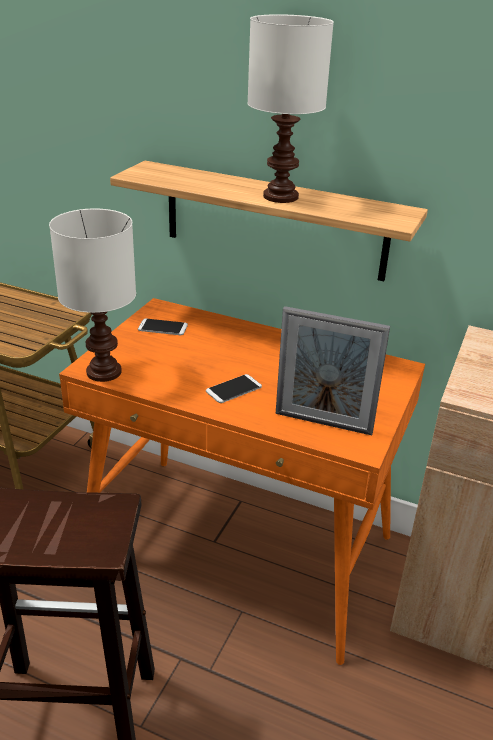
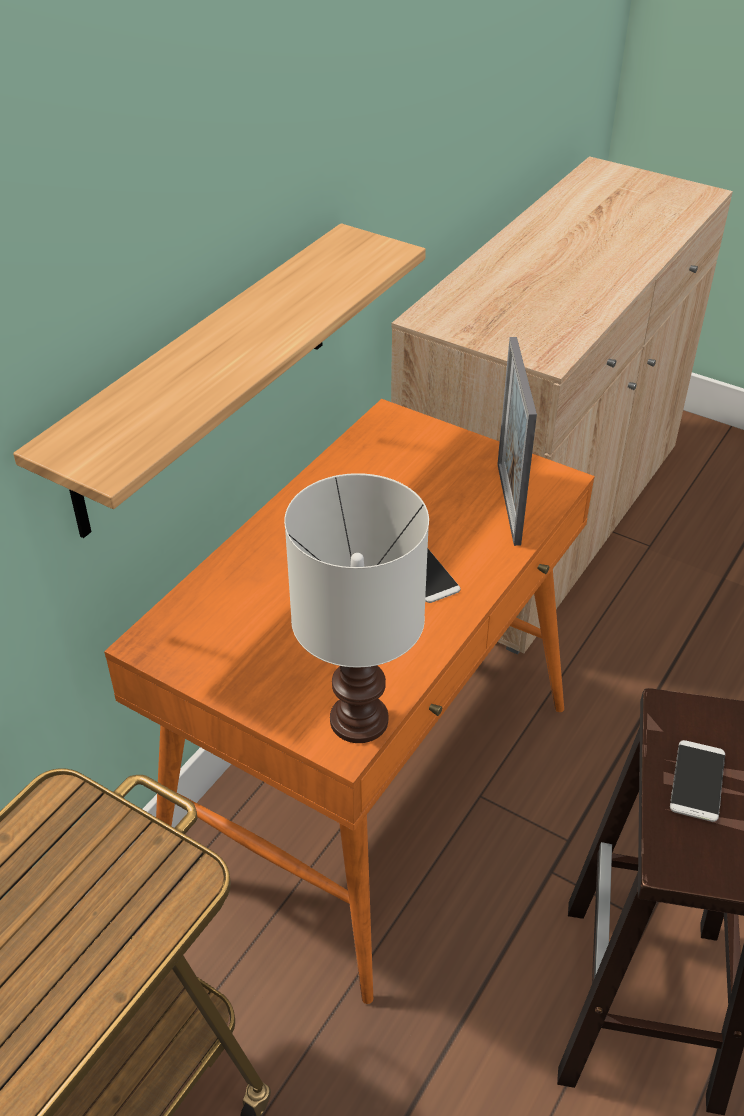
camera: 80 degrees left, 10 degrees up
(163, 327) = (225, 642): phone -> phone (697, 781)
(281, 197) = (274, 323): white table lamp -> none
(323, 423) = (508, 503): picture frame -> picture frame turned 150 degrees clockwise

